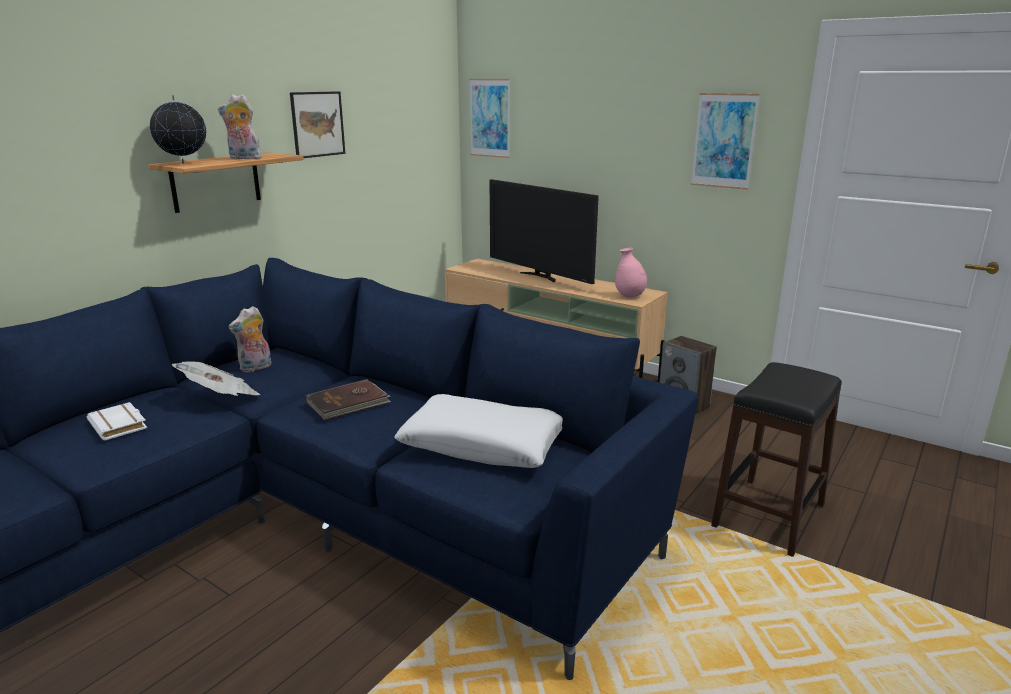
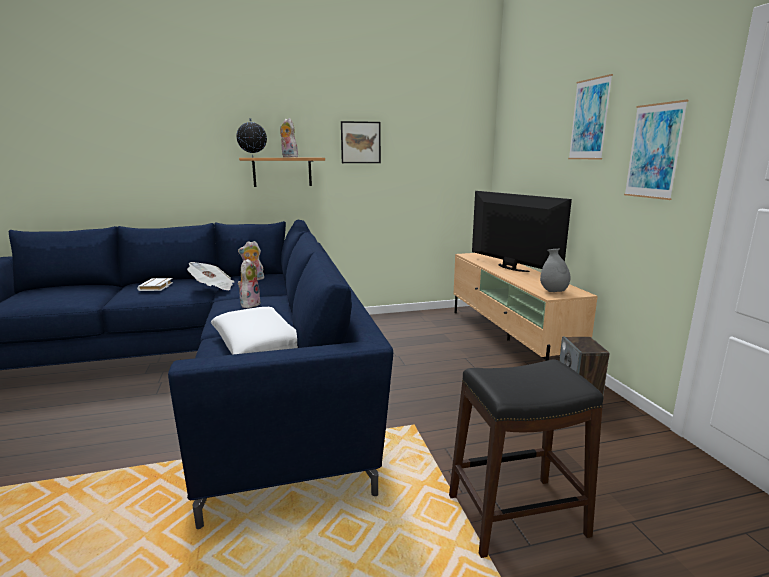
camera: 40 degrees right, 5 degrees down
(348, 403) = (249, 304): brown book -> plush toy
(490, 118) = (508, 144): picture -> picture (589, 119)
(540, 276) = (510, 268): television -> television turned 150 degrees clockwise
(629, 296) = (553, 292): pink vase -> grey vase

